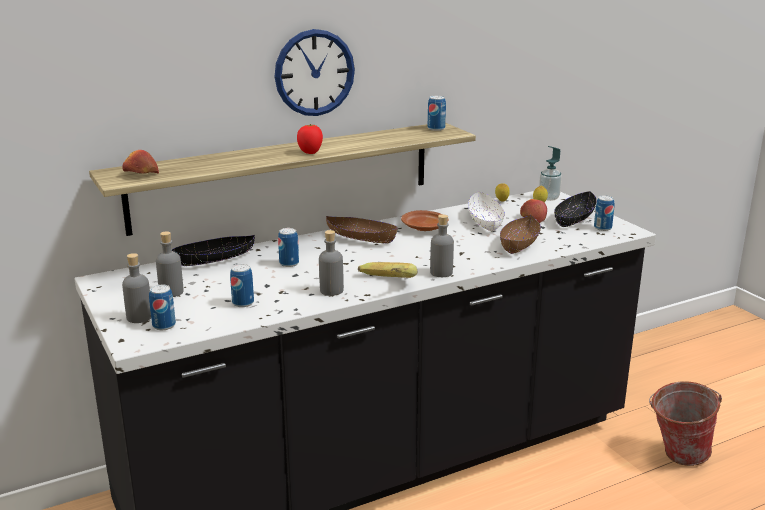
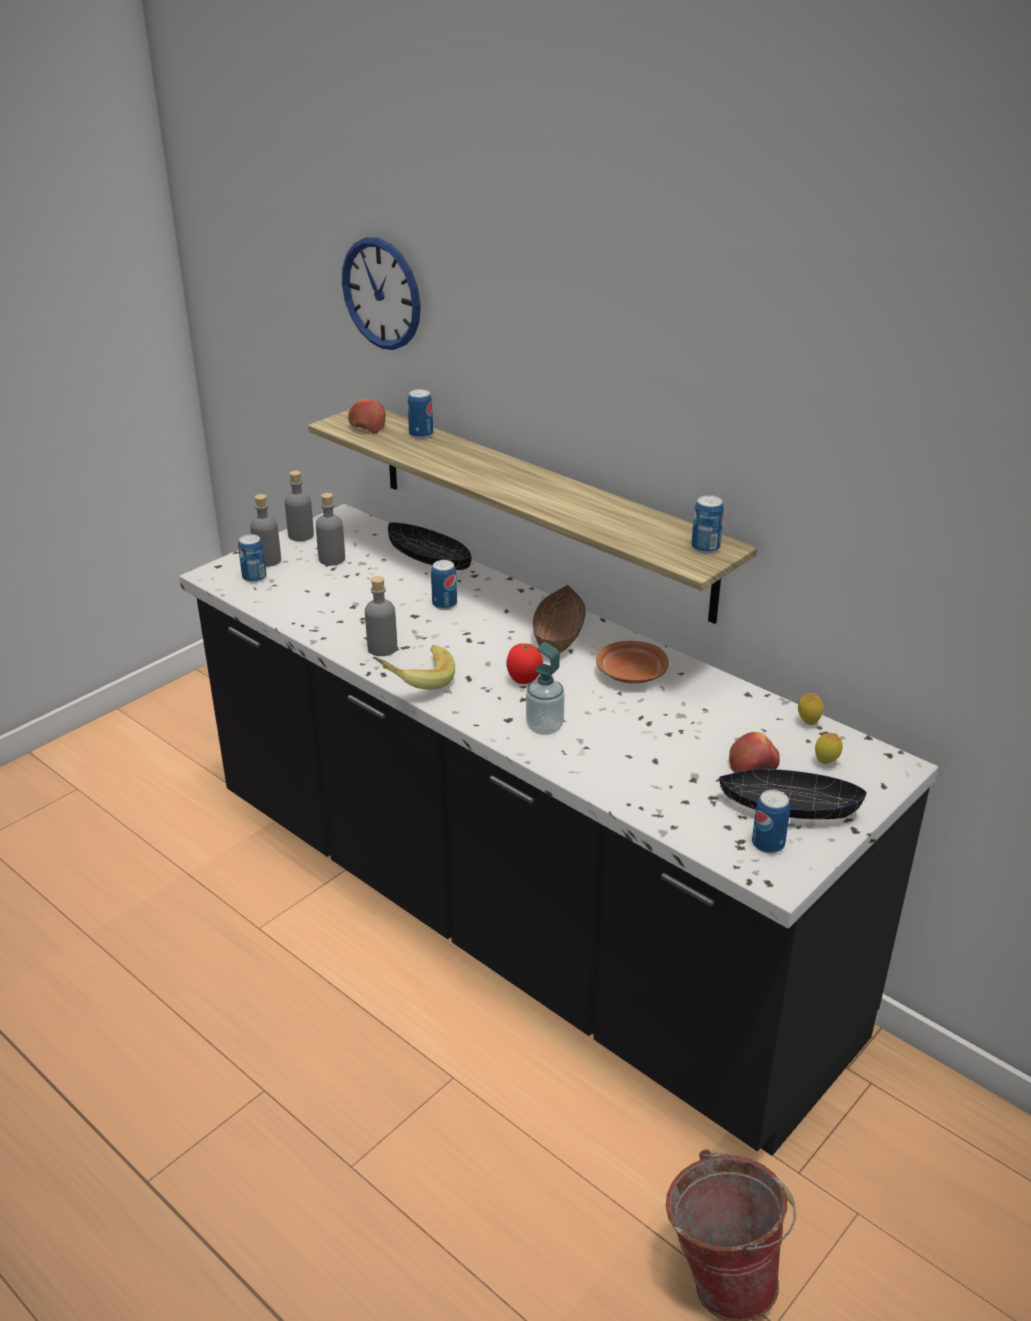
camera: 70 degrees right, 10 degrees up
(243, 303) = (324, 604): can -> can (421, 434)
(310, 153) = (509, 489): tomato -> tomato (524, 680)
(314, 73) = (581, 392): wall clock -> wall clock (381, 293)
(441, 272) = (479, 714): grey bottle -> grey bottle (301, 535)
(485, 221) = (703, 720): white bowl -> none
(519, 243) = (633, 765): brown bowl -> none
(549, 198) = (872, 769): soap dispenser -> soap dispenser (544, 727)

